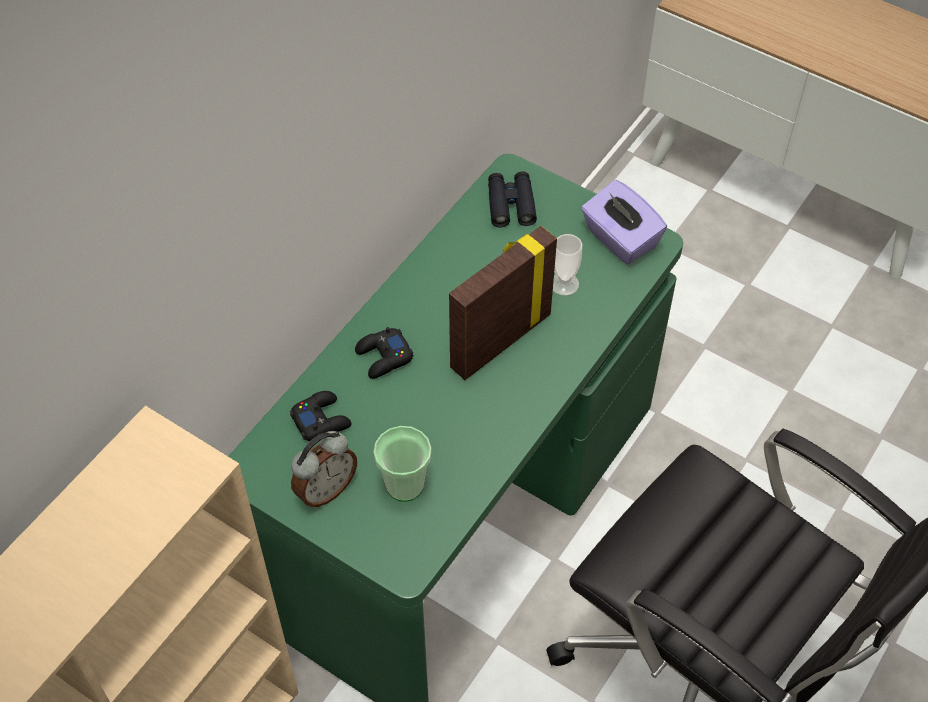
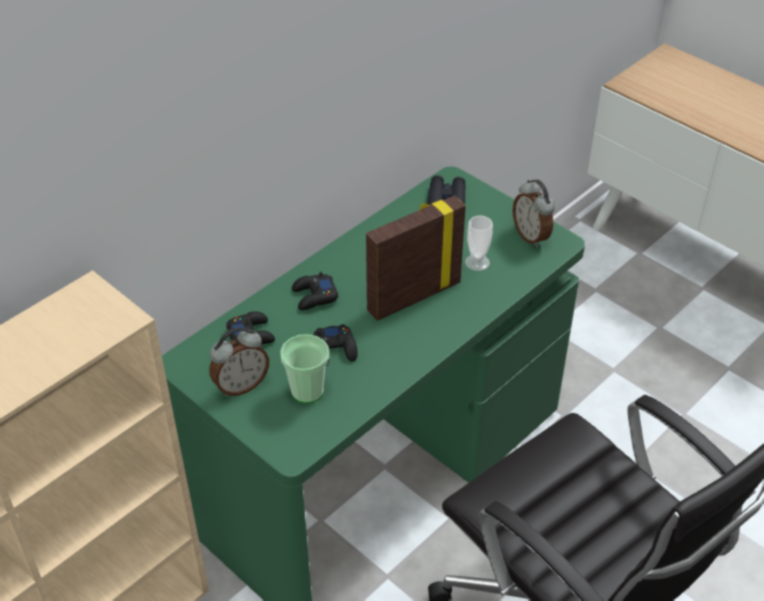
camera: 10 degrees right, 10 degrees down
(424, 425) = (335, 349): none -> black game controller
(620, 239) = (531, 236): purple tissue box -> alarm clock

